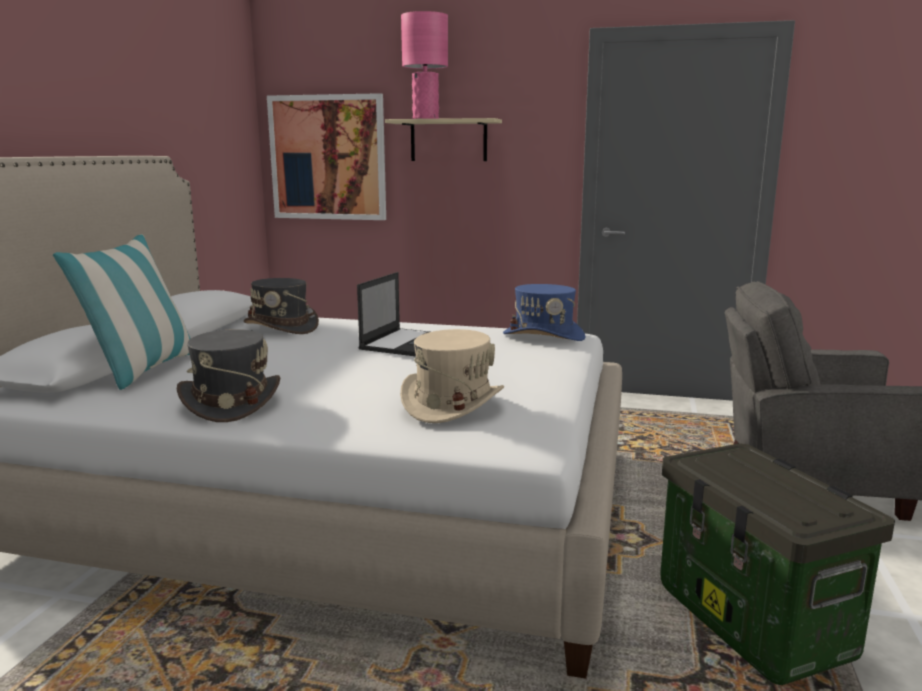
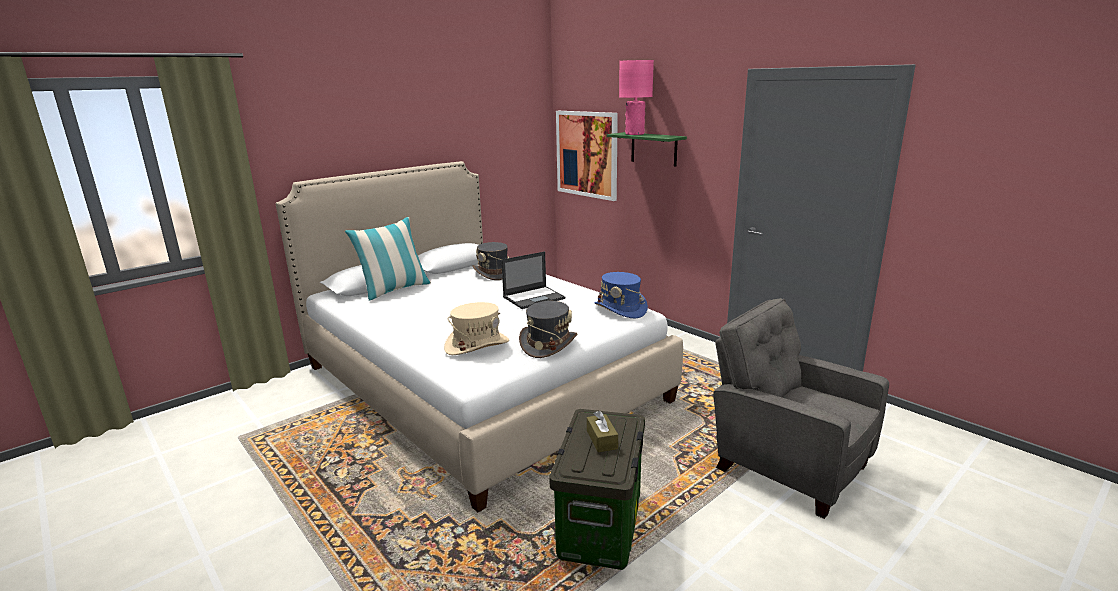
camera: 35 degrees right, 5 degrees up
(230, 402) = (396, 318): grey hat -> grey hat (548, 344)
(448, 140) = (653, 149): beige shelf -> green shelf
(765, 479) = (602, 440): none -> brown tissue box

